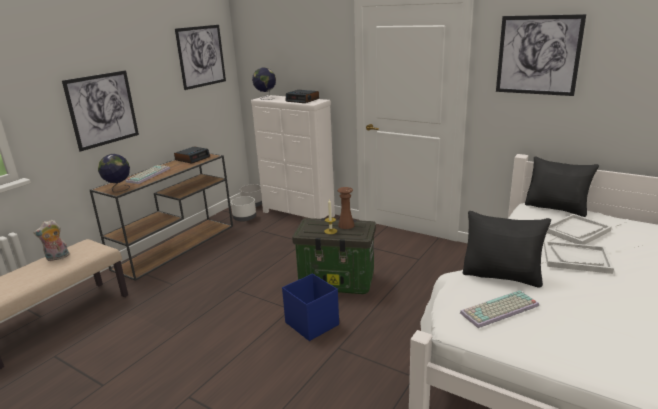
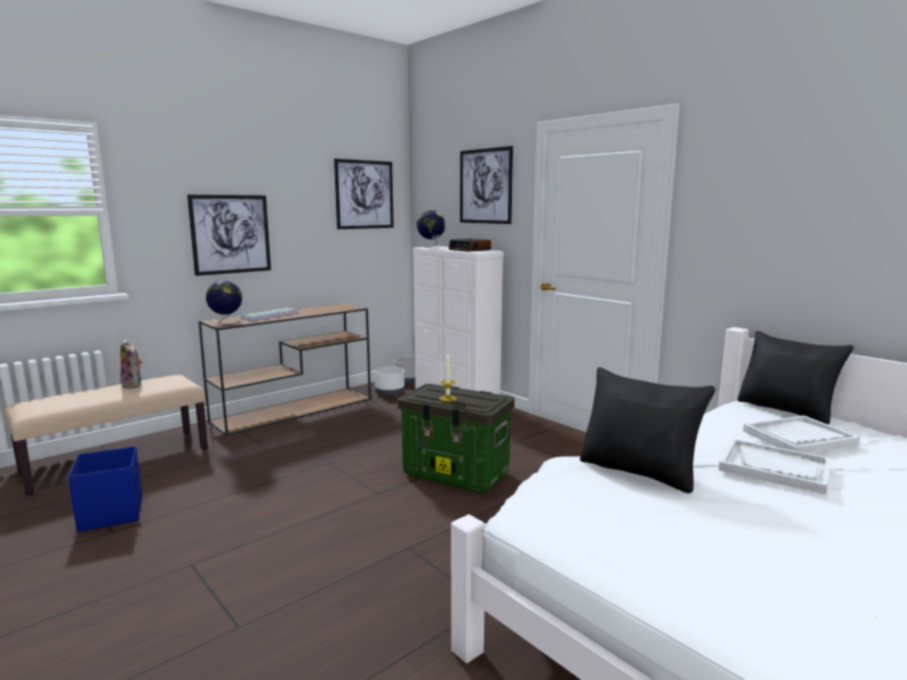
camera: 15 degrees right, 10 degrees down
(57, 258) = (133, 385): plush toy -> plush toy turned 120 degrees counterclockwise
(192, 158) = (331, 307): alarm clock -> none
(312, 323) = (393, 514): blue storage box -> blue storage box (112, 513)
(346, 225) = (472, 395): brown vase -> none
(499, 310) = (601, 508): keyboard -> none
(538, 55) = (763, 185): picture -> picture (485, 186)

